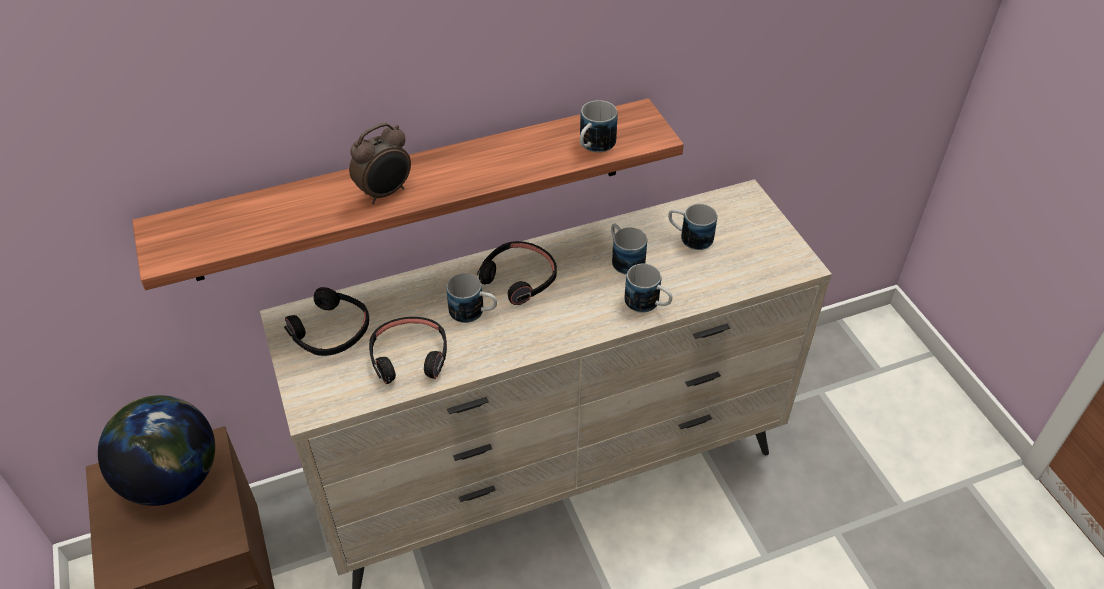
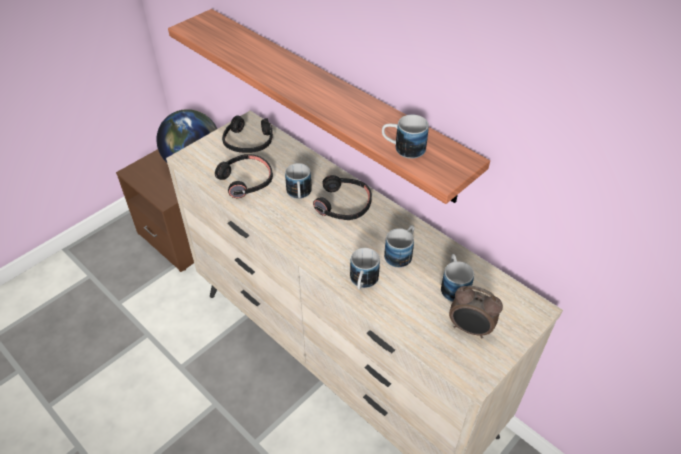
camera: 65 degrees right, 0 degrees up
(385, 193) = (286, 77): alarm clock -> alarm clock (470, 329)

